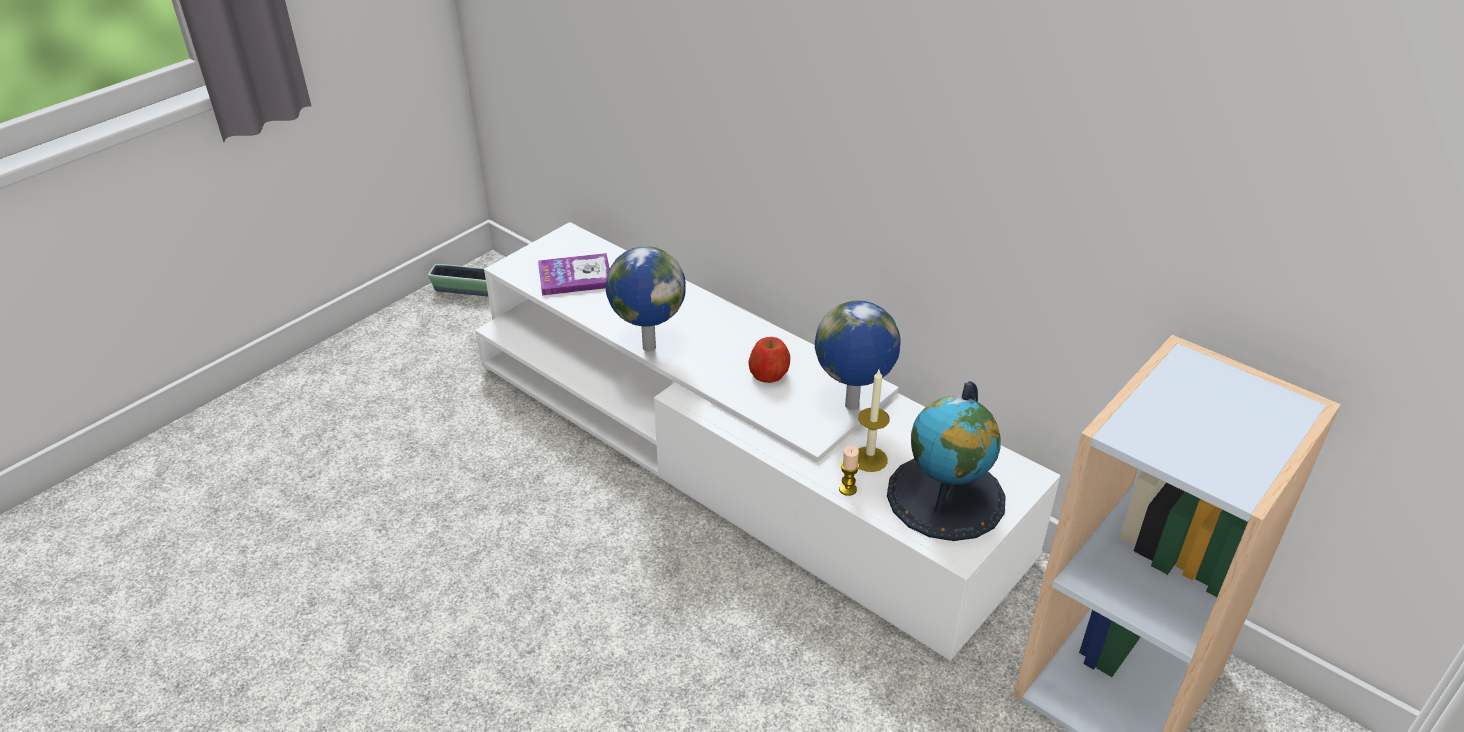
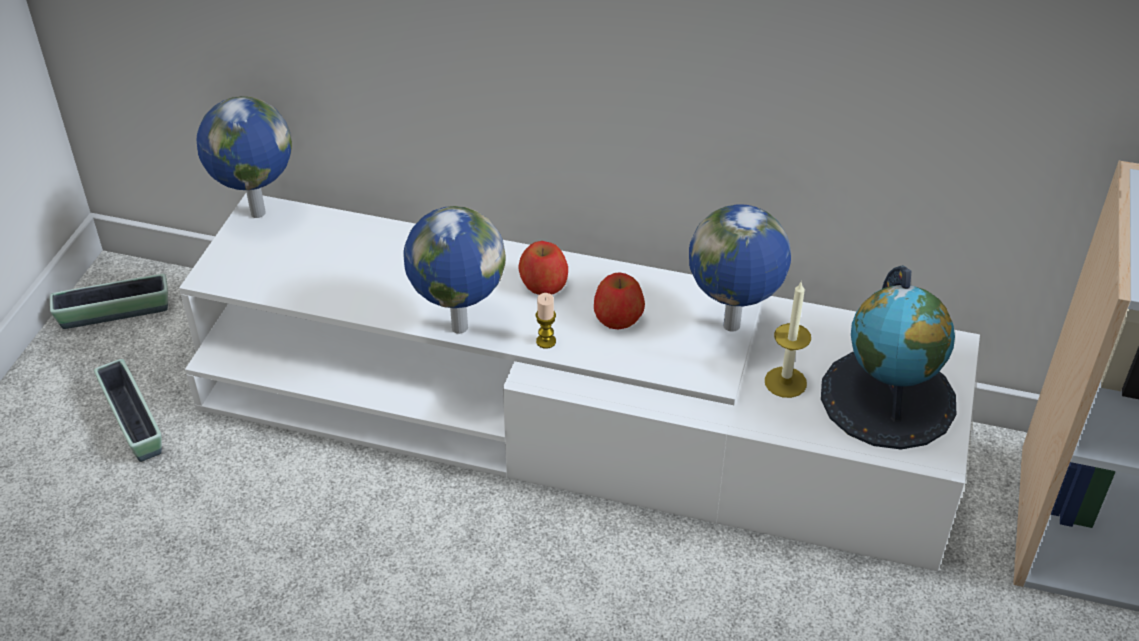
camera: 25 degrees left, 5 degrees up
(439, 361) = (133, 422): none -> planter
(566, 236) = (256, 213): none -> globe
(575, 276) = (305, 263): book -> none
(730, 336) = (543, 284): none -> apple
(847, 489) = (786, 425): candle -> candle (546, 341)

